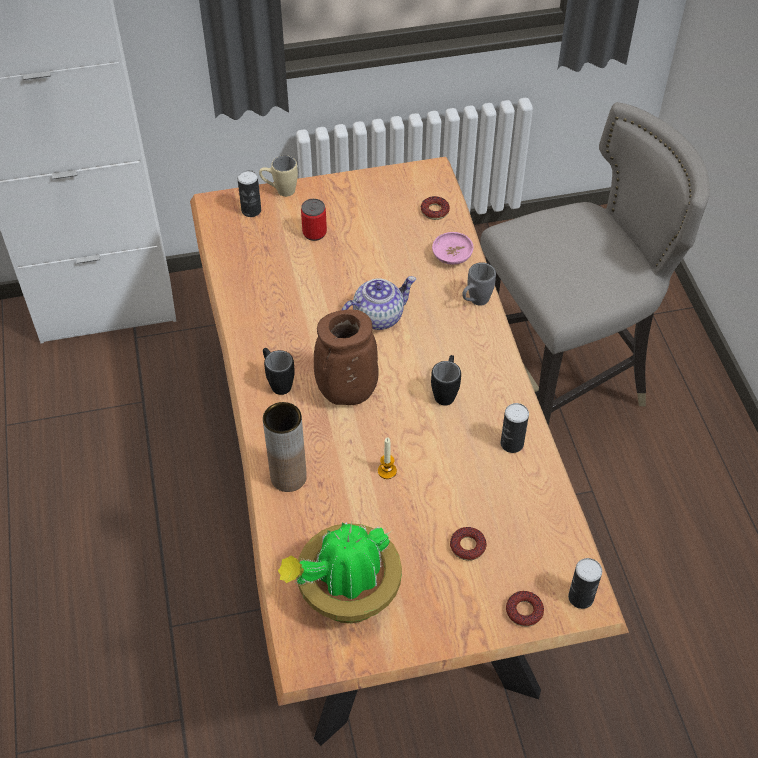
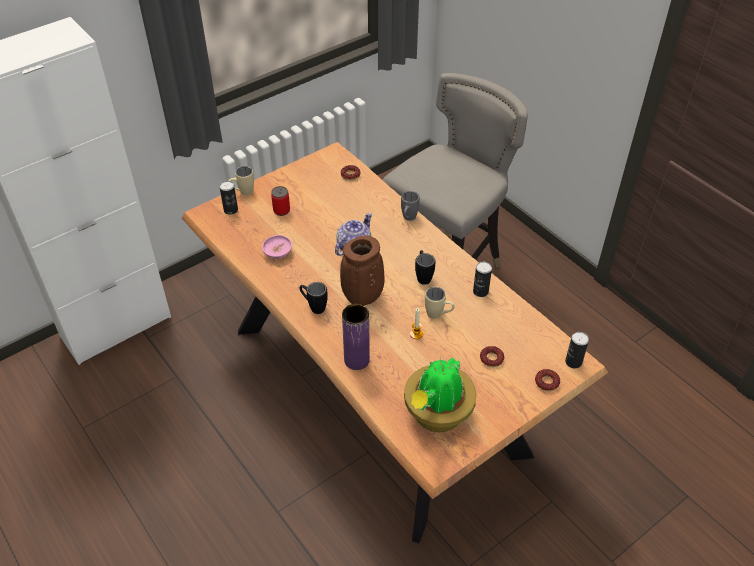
camera: 25 degrees left, 5 degrees down
(288, 477) = (356, 360): brown vase -> purple vase
(433, 456) = (438, 315): none -> beige mug
(452, 257) = (377, 198): pink bowl -> pink bowl (278, 253)

